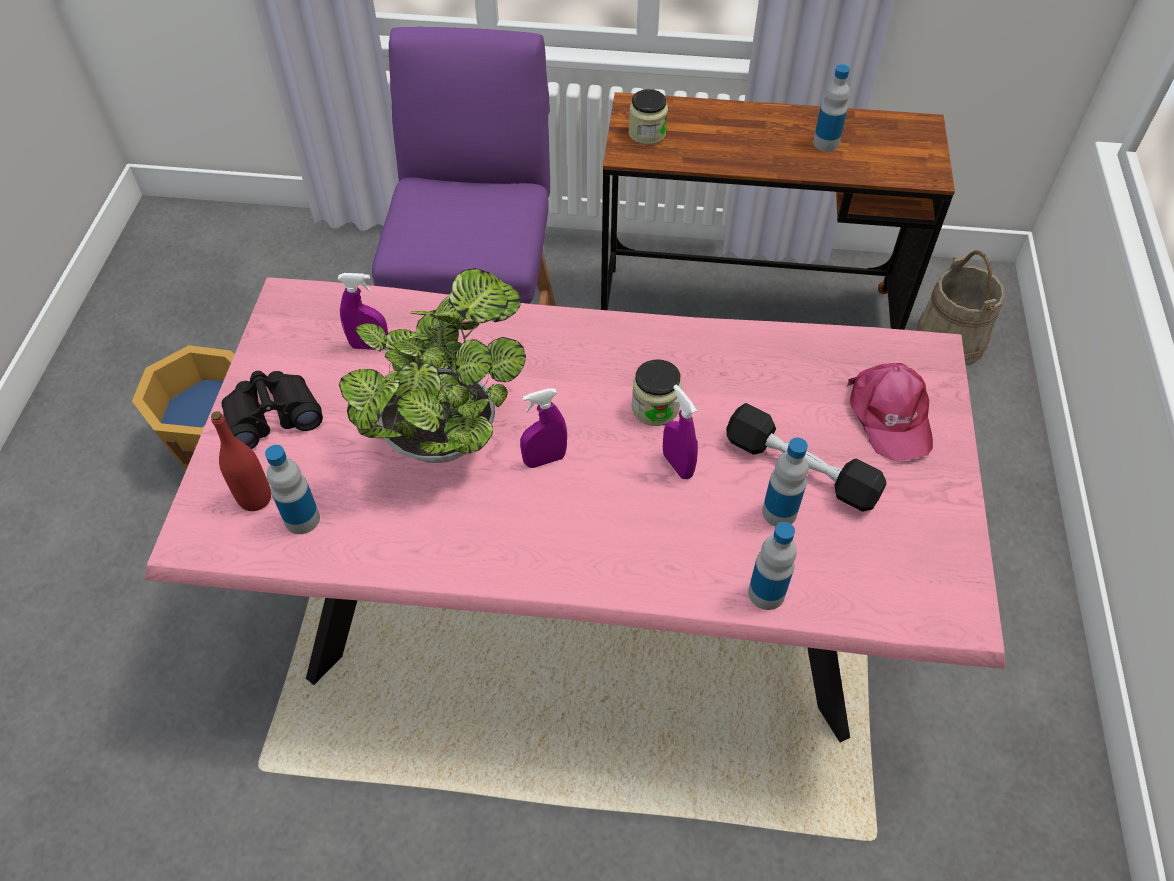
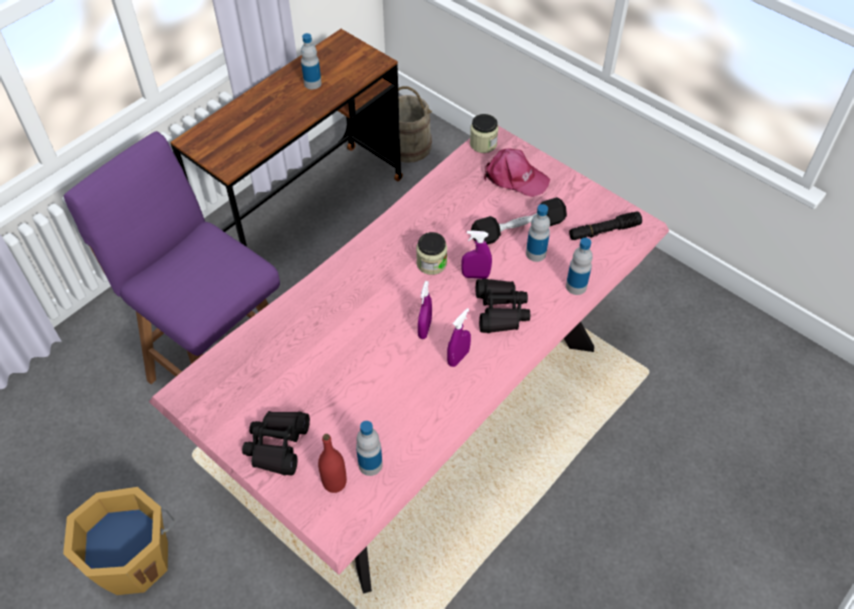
camera: 55 degrees left, 0 degrees up
(369, 346) = (266, 369): purple spray bottle -> purple spray bottle (458, 358)
(447, 433) = (368, 363): potted plant -> none
(643, 525) = (500, 311): none -> black binoculars
(647, 133) = (223, 149): jar -> jar (483, 144)
(903, 574) = (604, 231): none -> black flashlight

